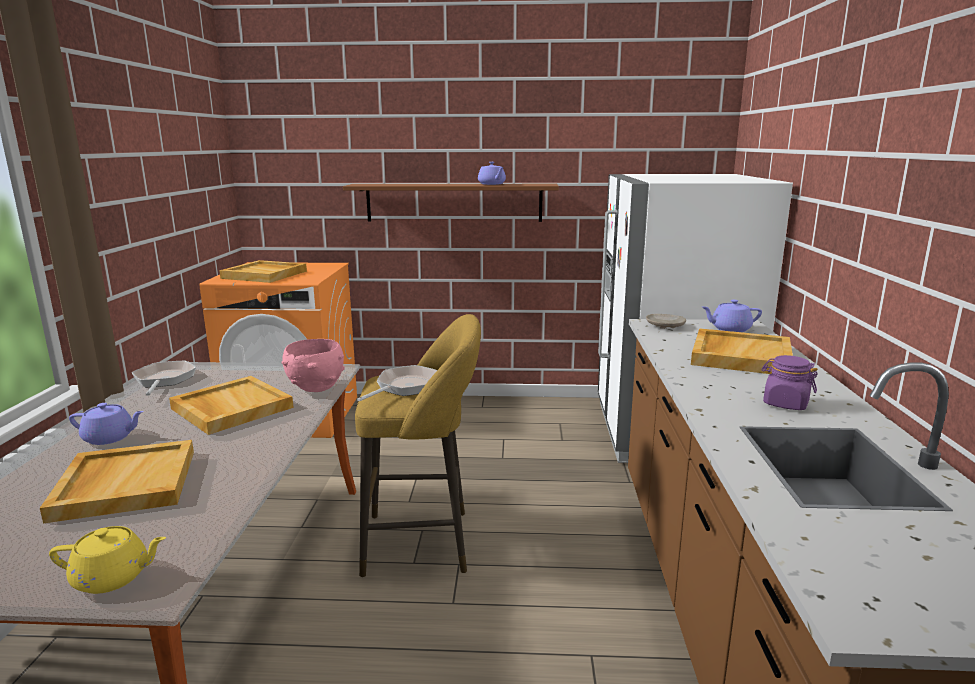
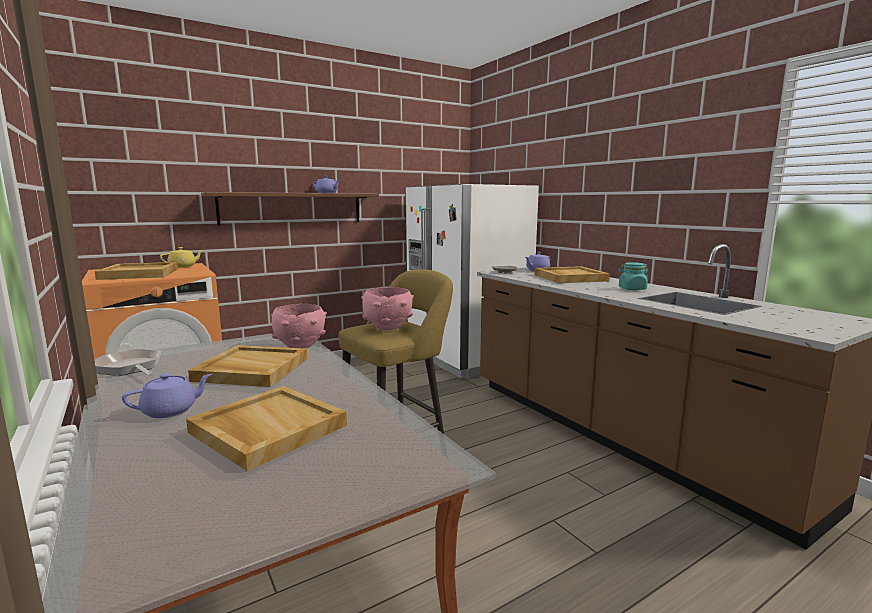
camera: 35 degrees left, 5 degrees down
(113, 577) = (399, 472): yellow teapot -> yellow teapot (183, 266)
(405, 387) = (388, 328): frying pan -> pink bowl
(785, 403) = (632, 289): purple jar -> turquoise jar

